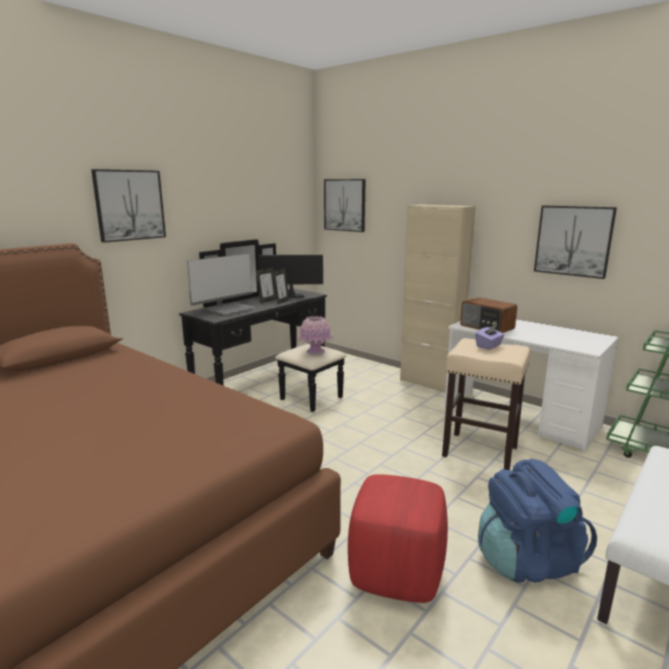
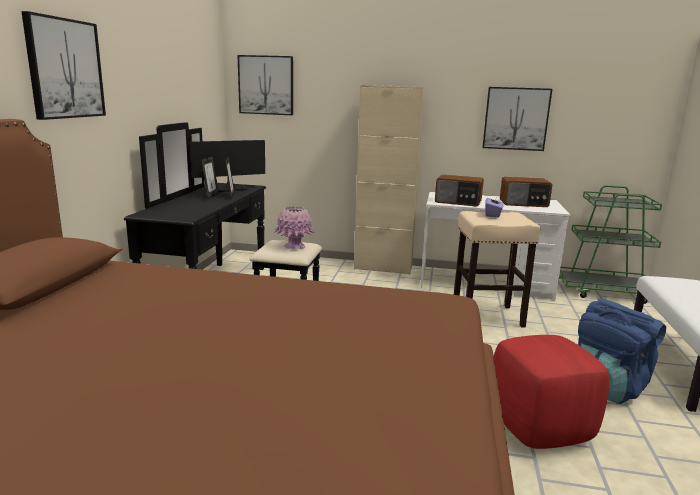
camera: 30 degrees left, 0 degrees up
(228, 309) = (182, 208): monitor -> none
(563, 337) = (524, 203): none -> radio

